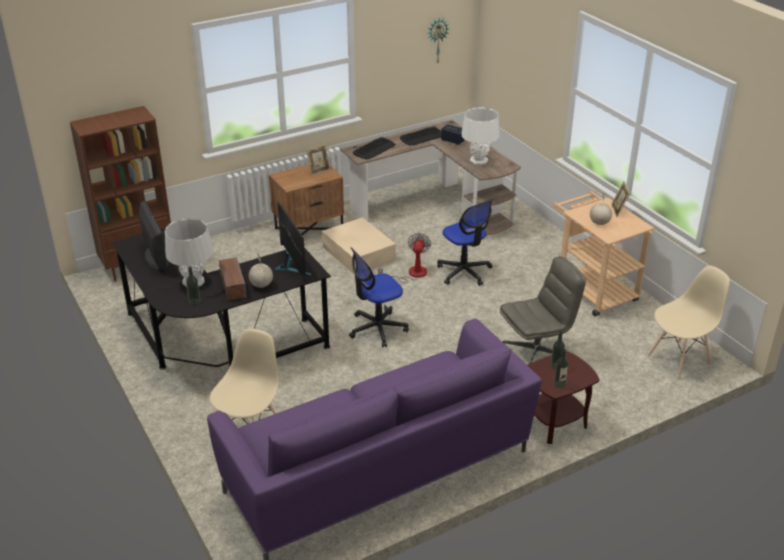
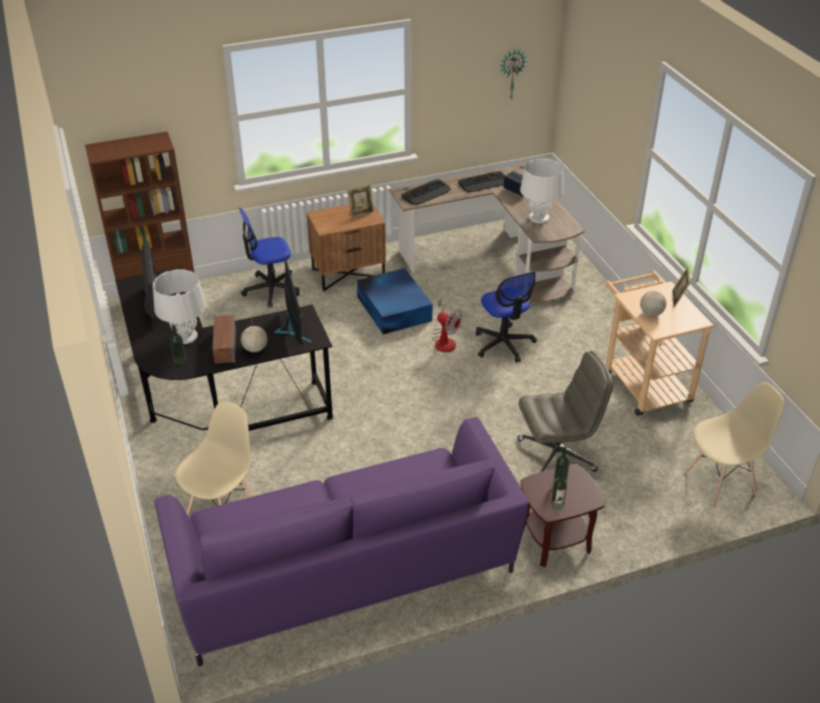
camera: 10 degrees right, 5 degrees up
(358, 252) = (394, 308): beige storage box -> blue storage box
(377, 328) = (390, 402): office chair -> office chair (271, 290)
(411, 274) = (444, 340): fan -> fan turned 105 degrees clockwise

